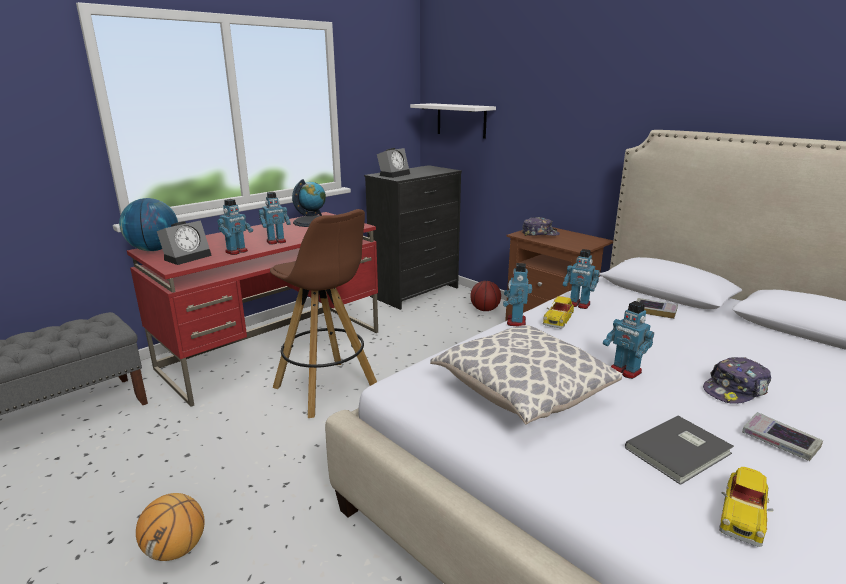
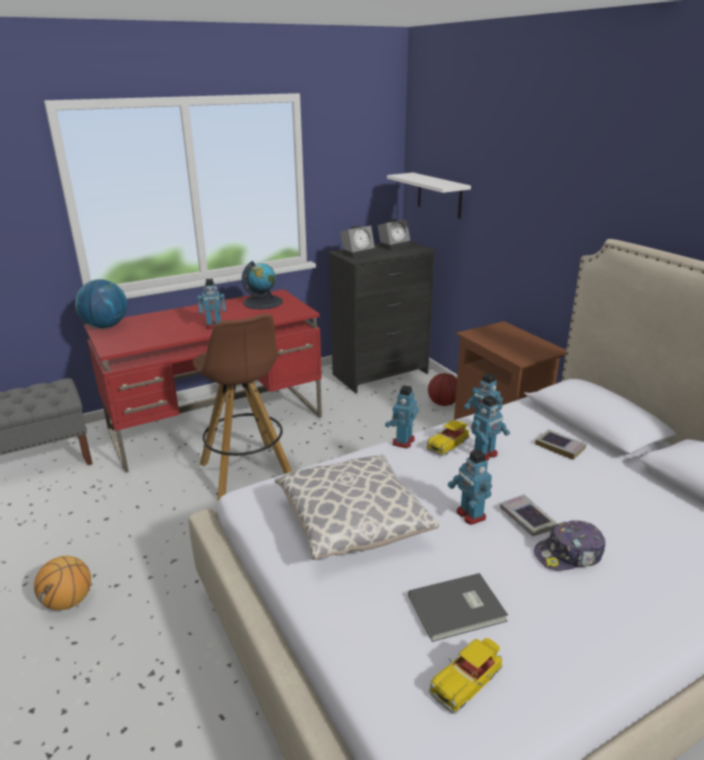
camera: 15 degrees right, 5 degrees up
(188, 257) = (129, 338): alarm clock -> alarm clock (394, 245)
(237, 252) = (173, 335): toy robot -> toy robot (485, 454)
(540, 234) = (493, 335): cap -> none
(780, 441) = (567, 618): book -> book (527, 519)

